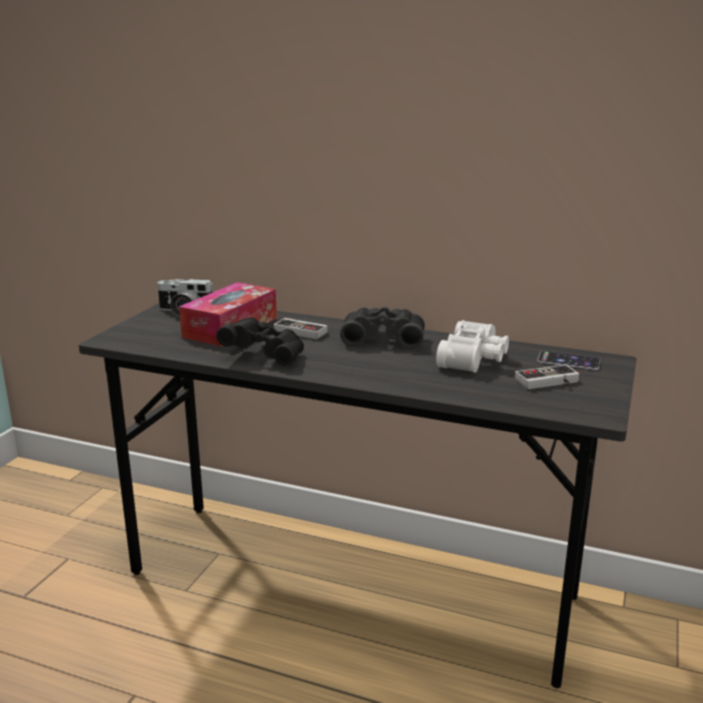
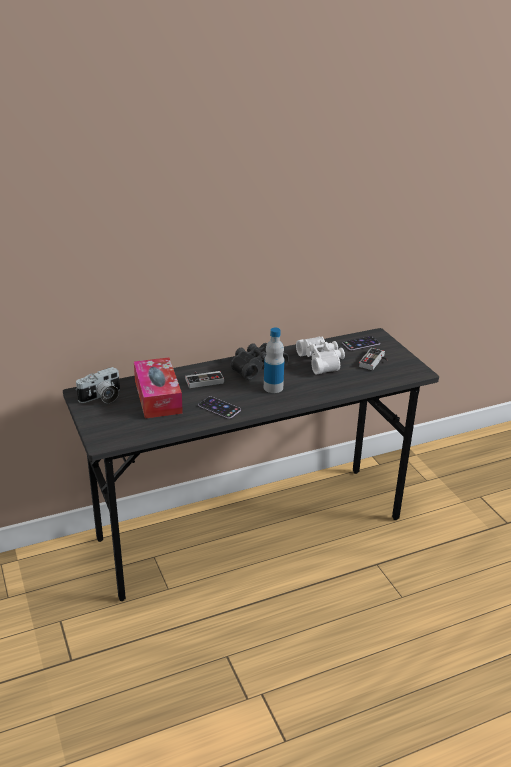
camera: 45 degrees left, 10 degrees up
(265, 355) = (219, 407): black binoculars -> phone
(360, 360) = (273, 387): none -> bottle

